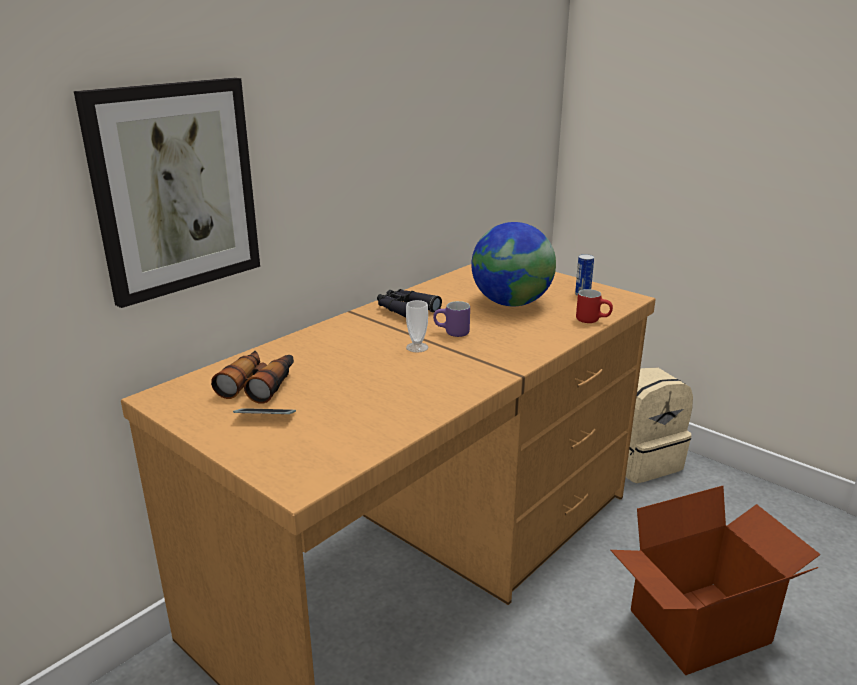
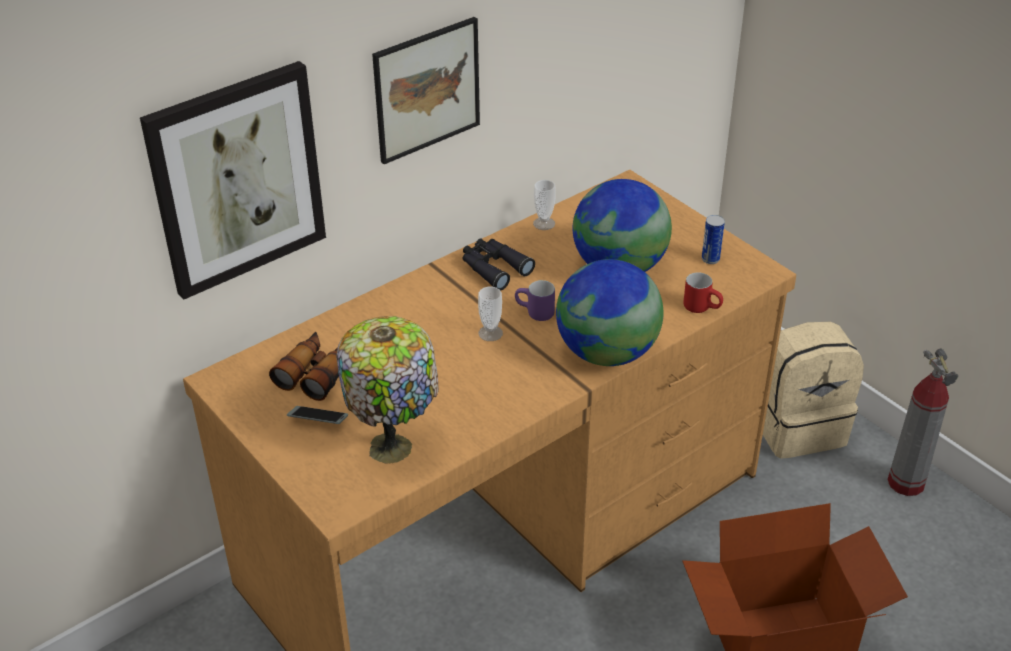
camera: 10 degrees right, 15 degrees up
(343, 142) = (427, 89): none -> picture
(348, 430) = (394, 446): none -> table lamp
(438, 284) = (544, 223): none -> cup
(526, 351) = (607, 353): none -> globe
(740, 490) = (905, 482): none -> fire extinguisher

